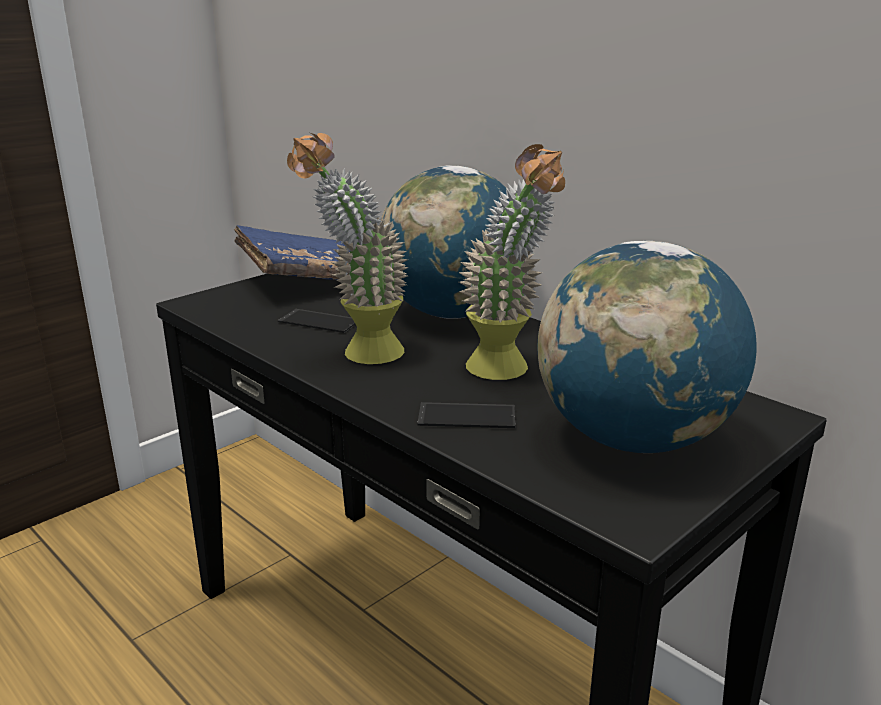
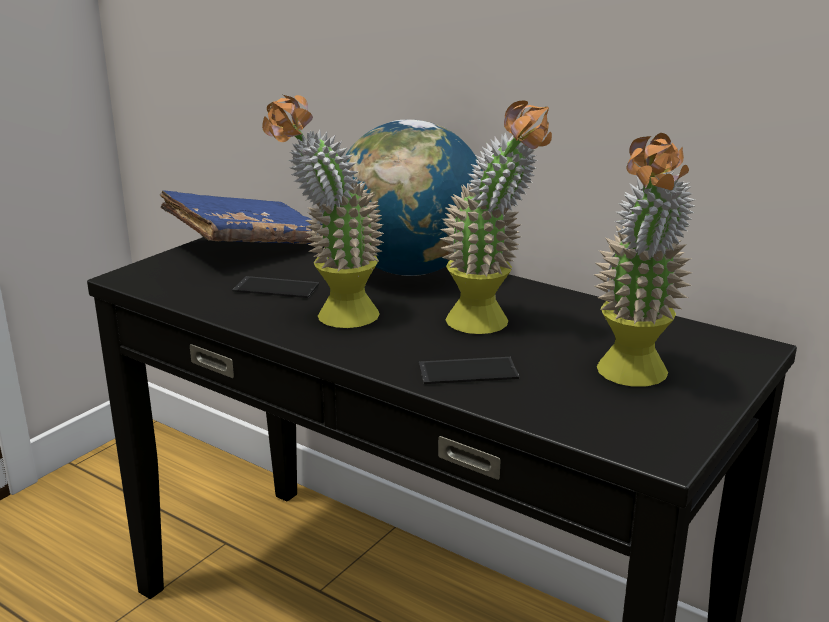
camera: 10 degrees left, 0 degrees up
(634, 439) = (633, 379): globe -> potted plant

